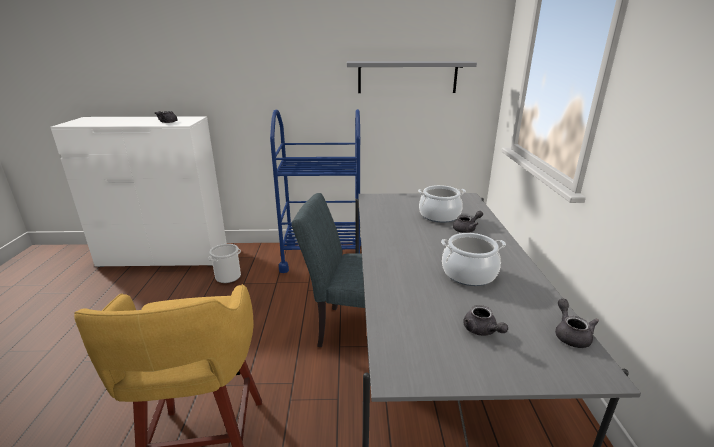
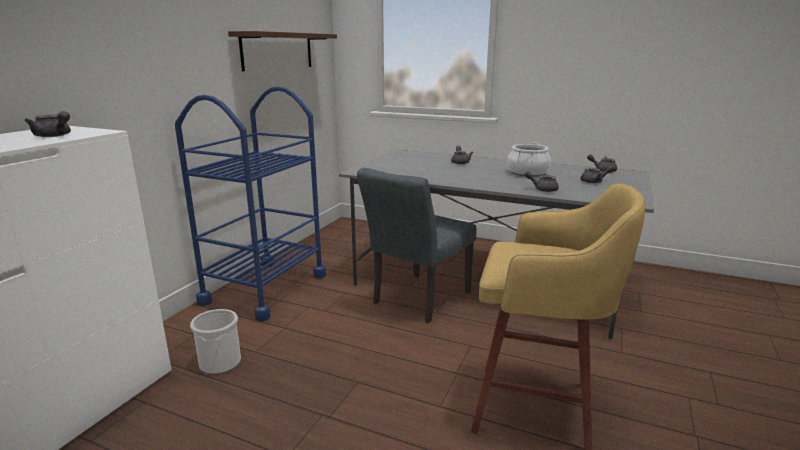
camera: 65 degrees left, 5 degrees down
(397, 292) = (542, 189): none -> grey teapot
(407, 77) = (278, 51): grey shelf -> brown shelf
(439, 216) = (427, 163): cooking pot -> none

